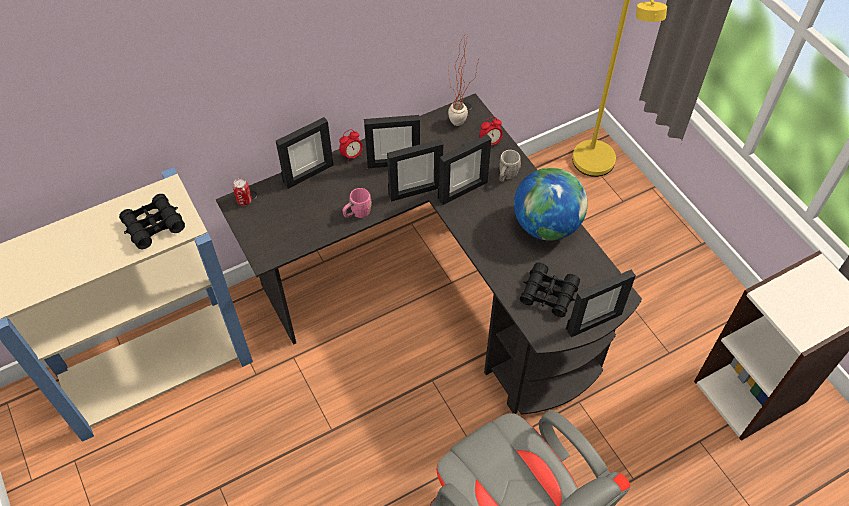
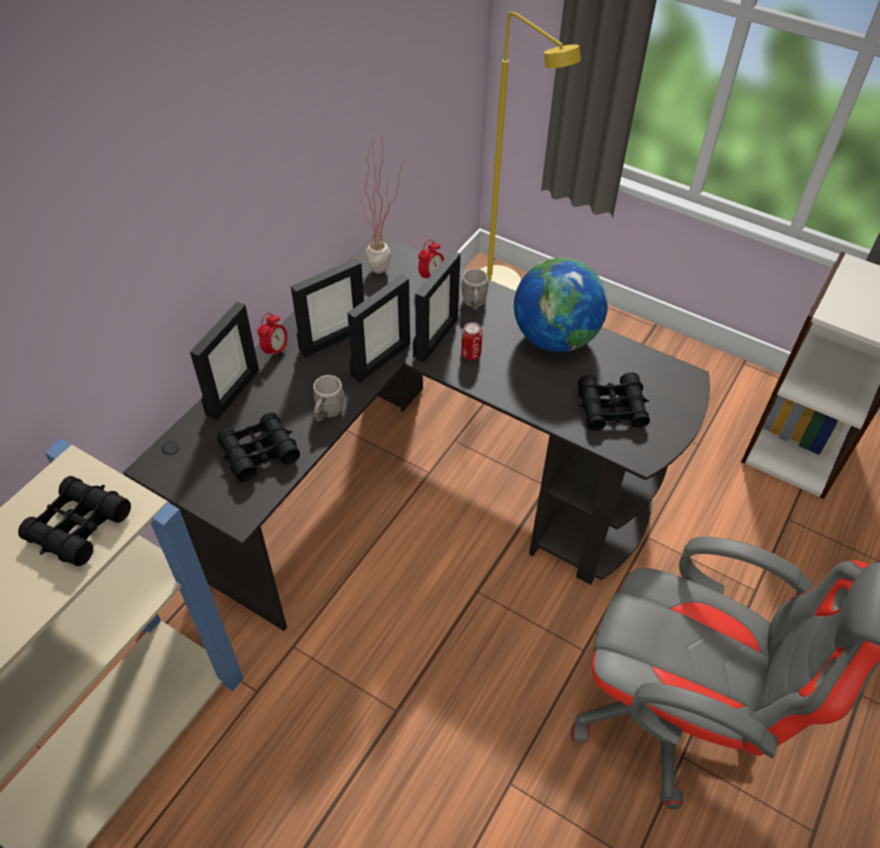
camera: 30 degrees left, 5 degrees down
(244, 200) = (166, 457): can -> can (471, 354)
(300, 222) = (259, 452): none -> black binoculars
(357, 213) = (327, 413): pink mug -> grey mug
(593, 321) = (679, 416): picture frame -> none

